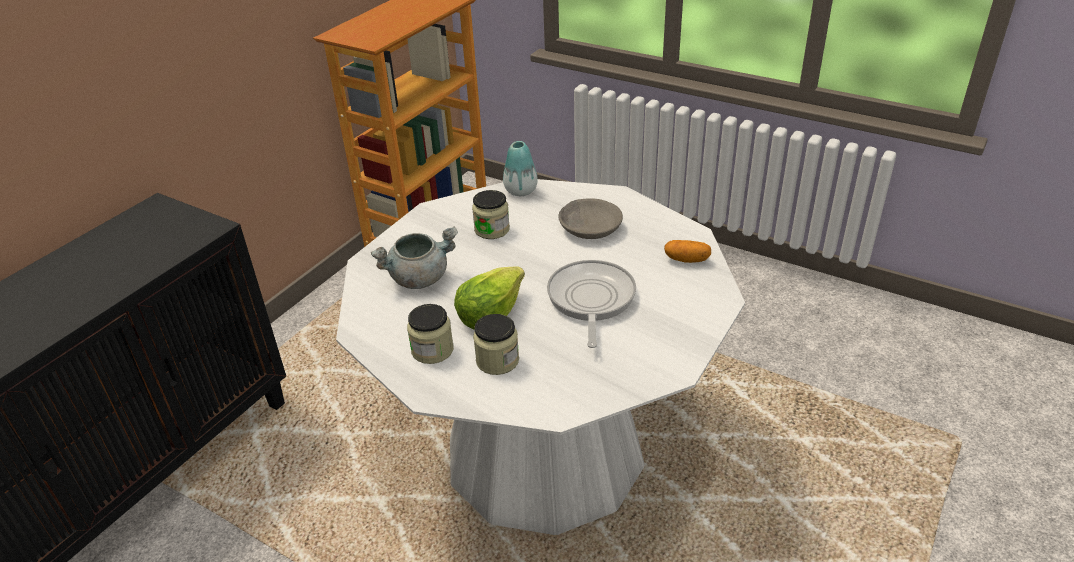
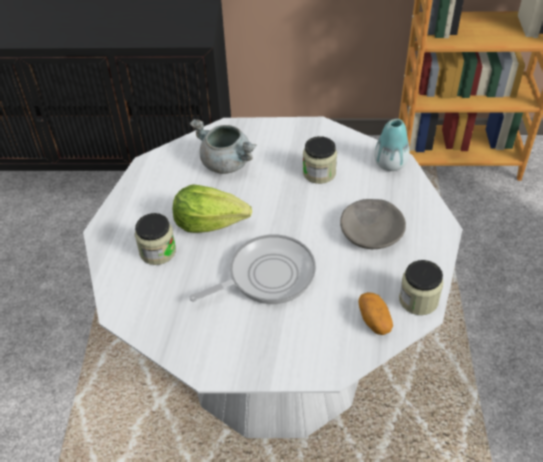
camera: 60 degrees right, 10 degrees up
(432, 350) = (149, 210): jar -> jar (418, 300)

